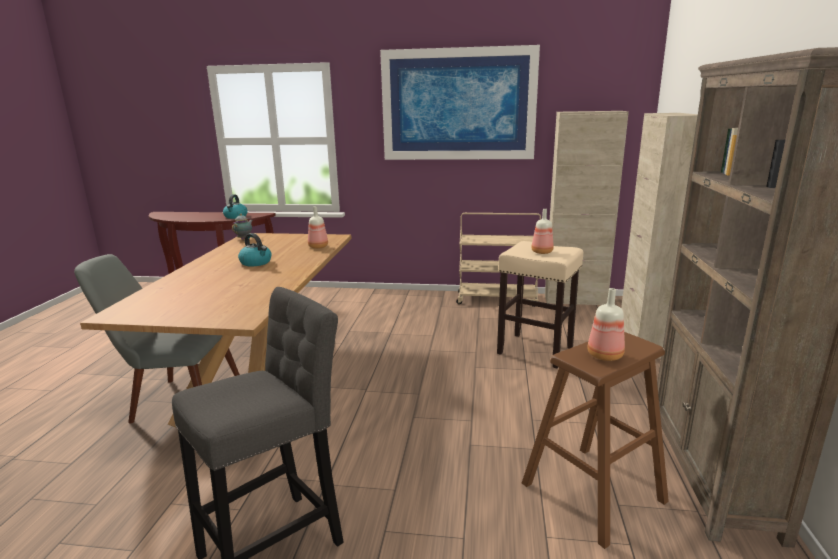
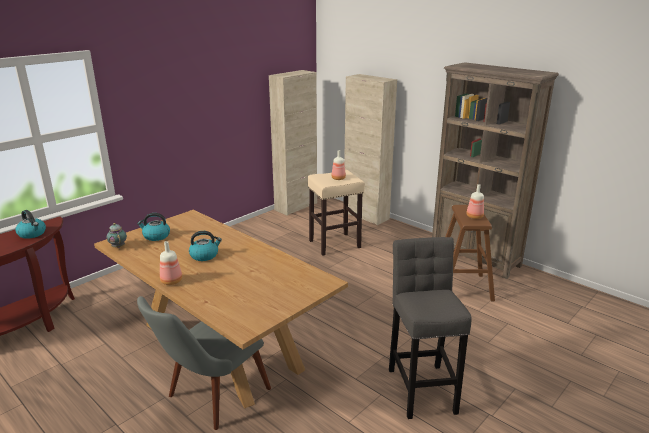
camera: 55 degrees left, 5 degrees up
(277, 241) = (156, 236): none -> kettle
(318, 247) = (206, 227): bottle -> bottle (172, 281)
(458, 105) = (205, 78): picture -> none
(497, 299) = (255, 225): beige cart -> none

